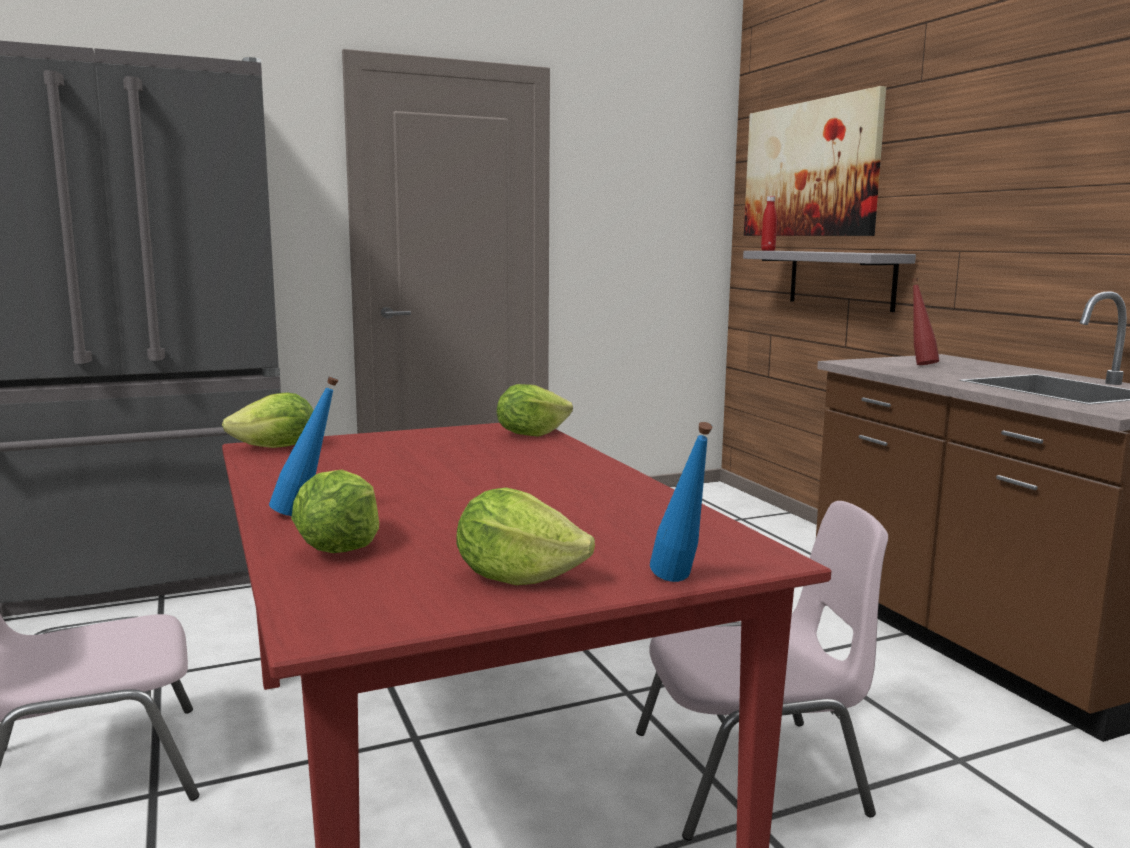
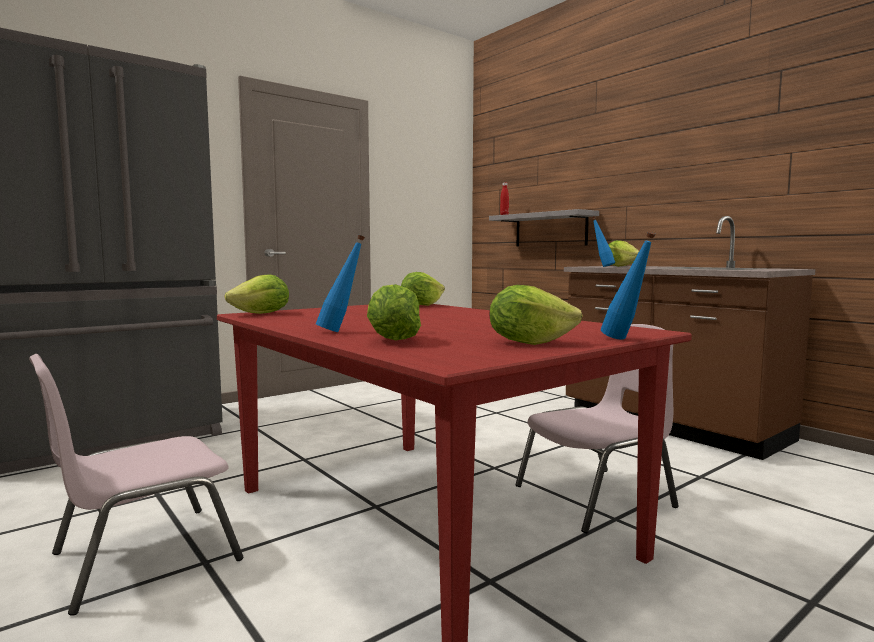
camera: 15 degrees left, 5 degrees down
(810, 169) = (525, 167): picture -> none
(880, 366) = (602, 266): none -> blue bottle
(919, 364) = (620, 266): red bottle -> lettuce

